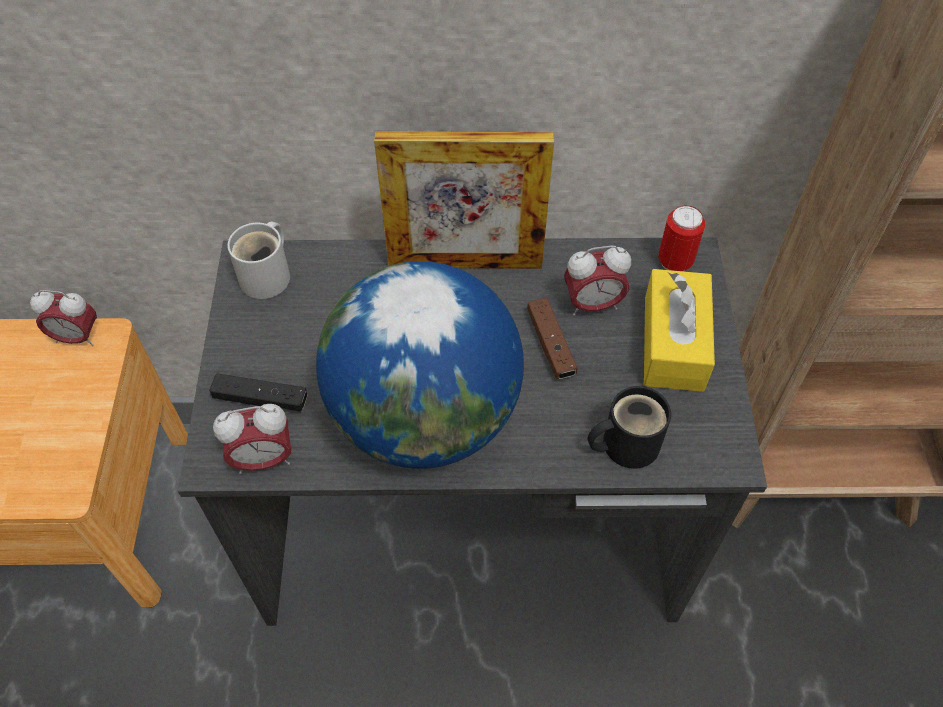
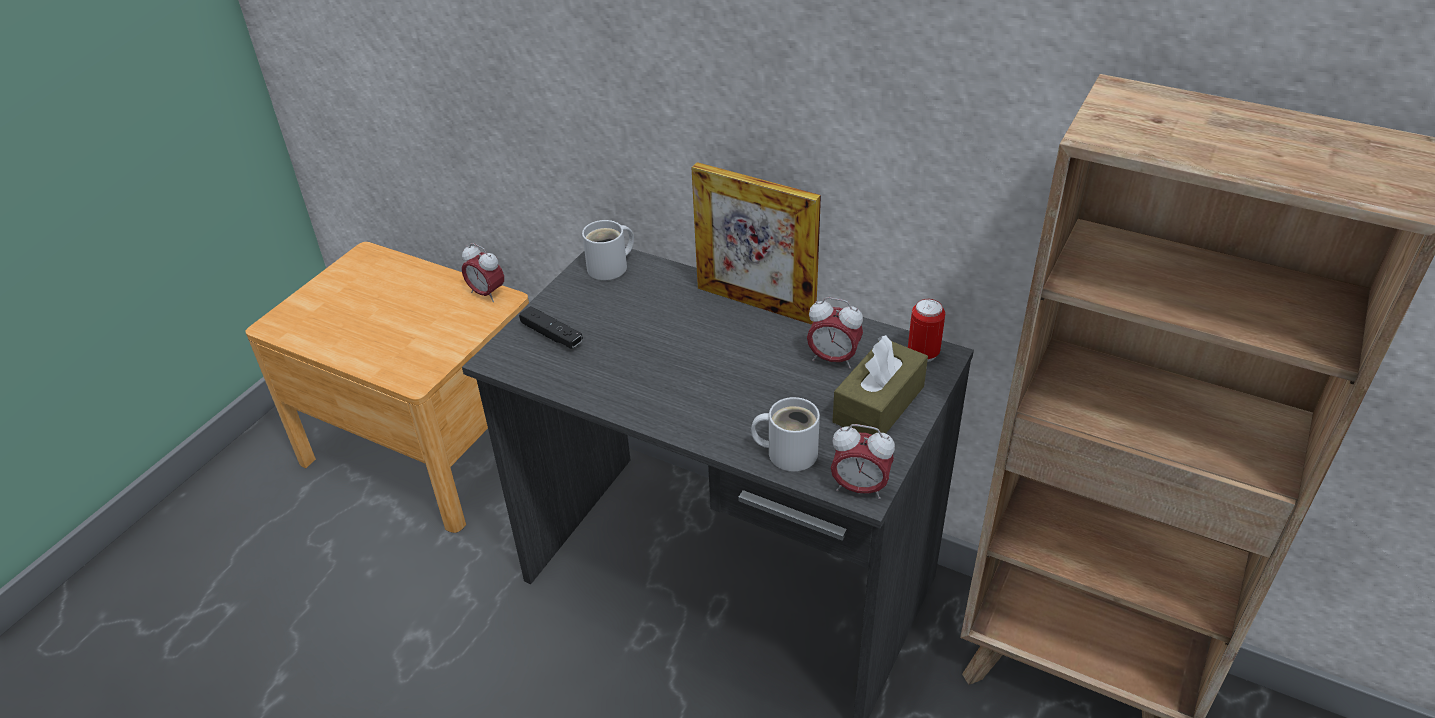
camera: 30 degrees right, 15 degrees down
(263, 459) = (527, 369): alarm clock -> alarm clock (859, 488)
(424, 417) = (653, 383): globe -> none
(550, 345) = (780, 373): brown game controller -> none
(624, 443) = (788, 452): black mug -> white mug
(673, 343) = (878, 404): yellow tissue box -> brown tissue box

